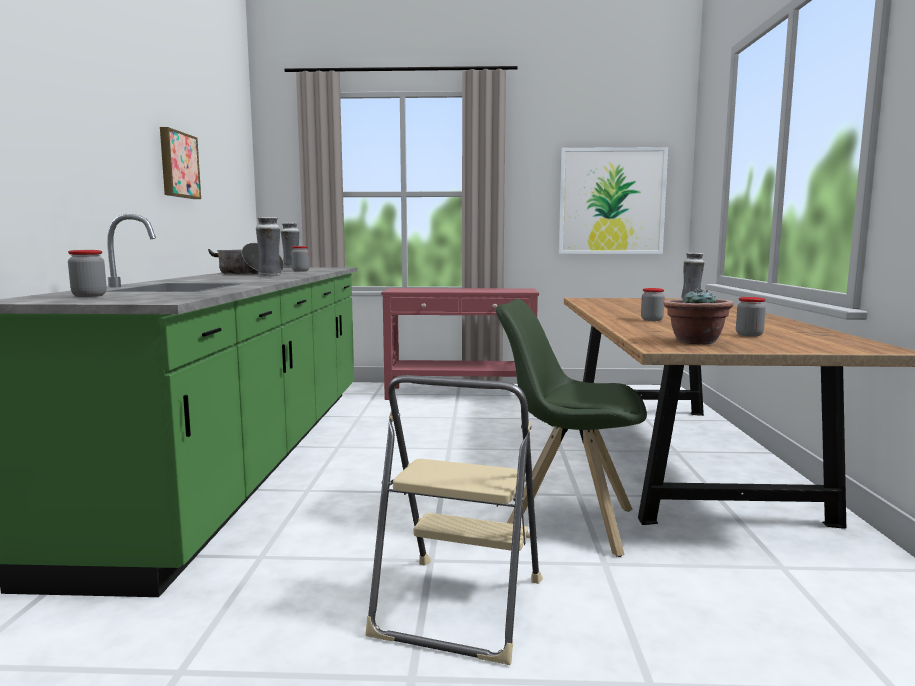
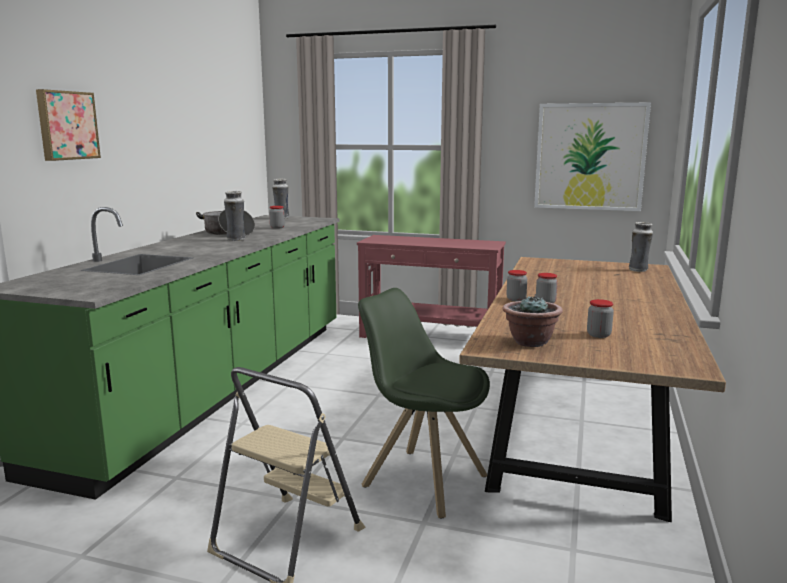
camera: 15 degrees right, 5 degrees up
(89, 296) = (59, 280): jar -> jar (516, 299)
(177, 165) = (177, 139): picture -> picture (66, 125)

